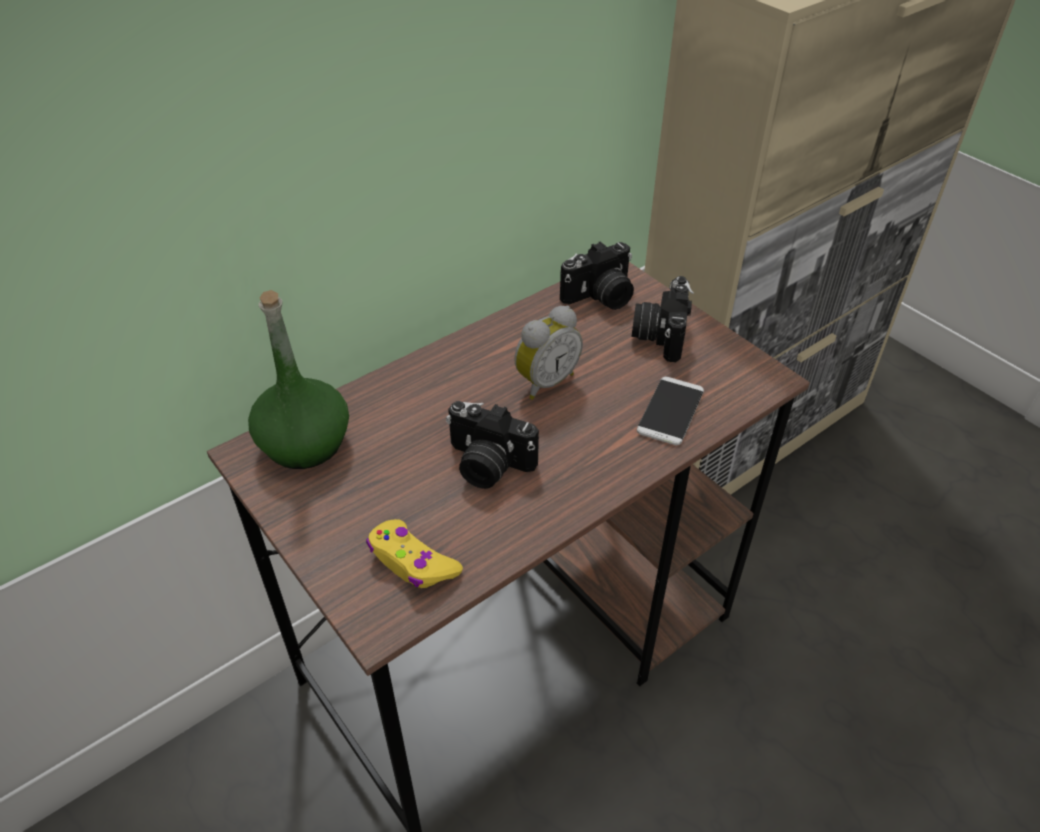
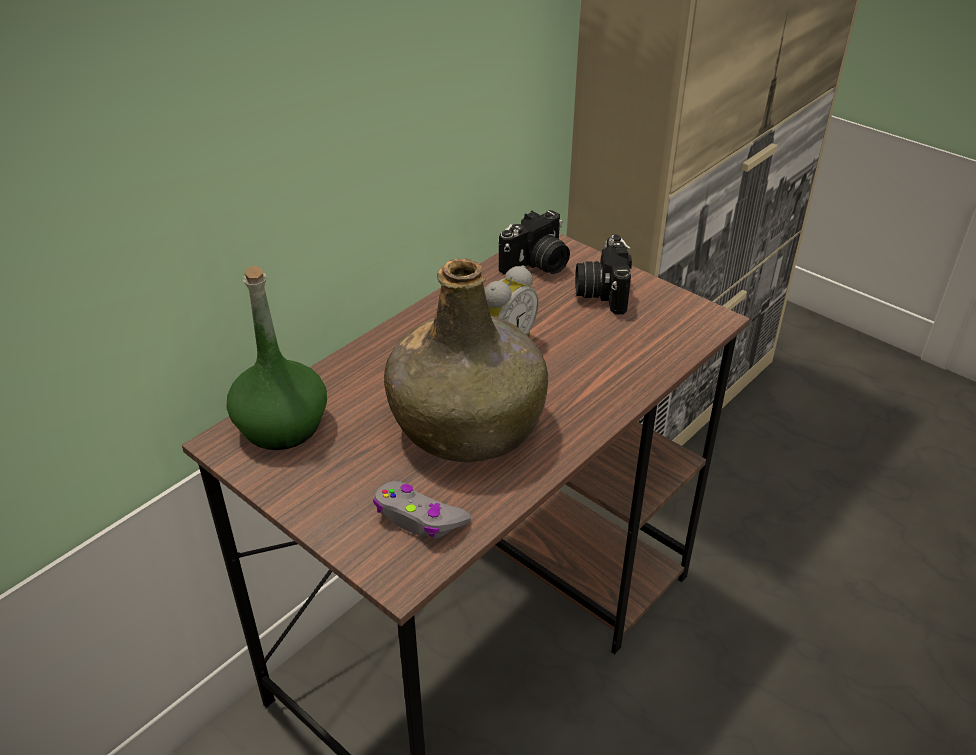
camera: 10 degrees left, 5 degrees down
(412, 562) = (419, 518): yellow game controller -> grey game controller
(487, 465) = (468, 424): camera -> green bottle
(670, 411) = (629, 357): phone -> none

